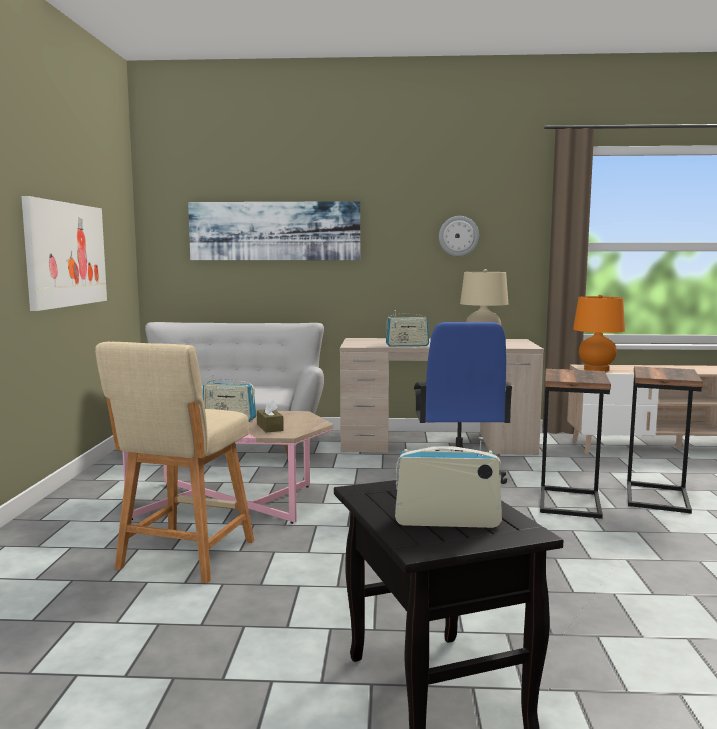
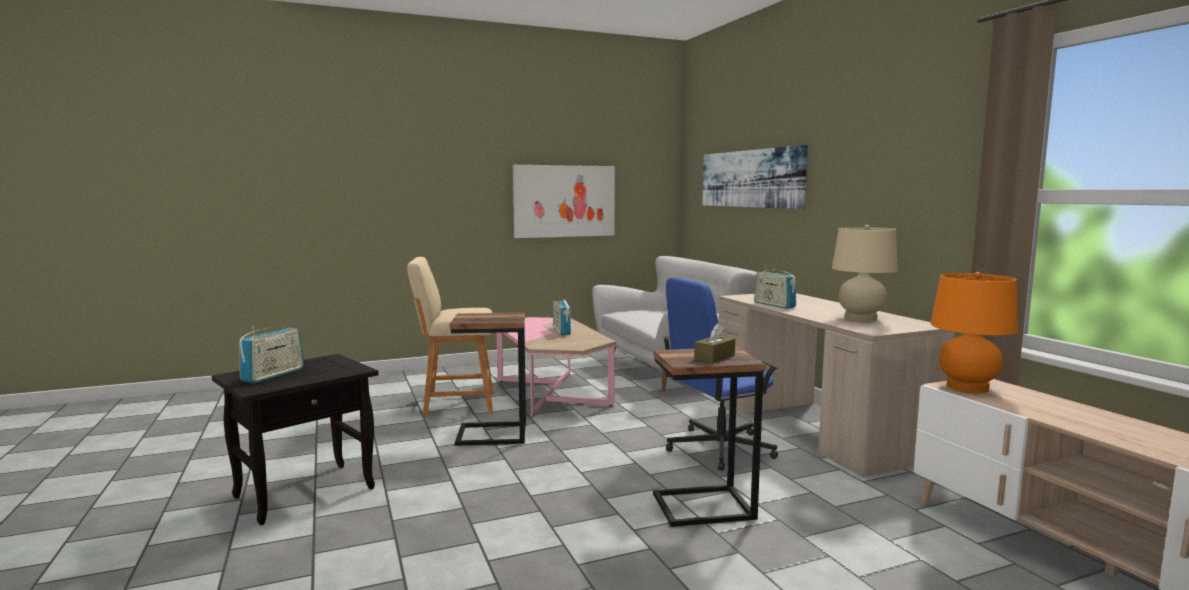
camera: 65 degrees right, 0 degrees up
(270, 427) = (550, 341): brown tissue box -> brown tissue box (714, 357)
(447, 522) = (273, 375): radio -> radio turned 45 degrees clockwise
(458, 236) = (890, 181): wall clock -> none
(658, 497) = (795, 559): side table -> side table (492, 435)

